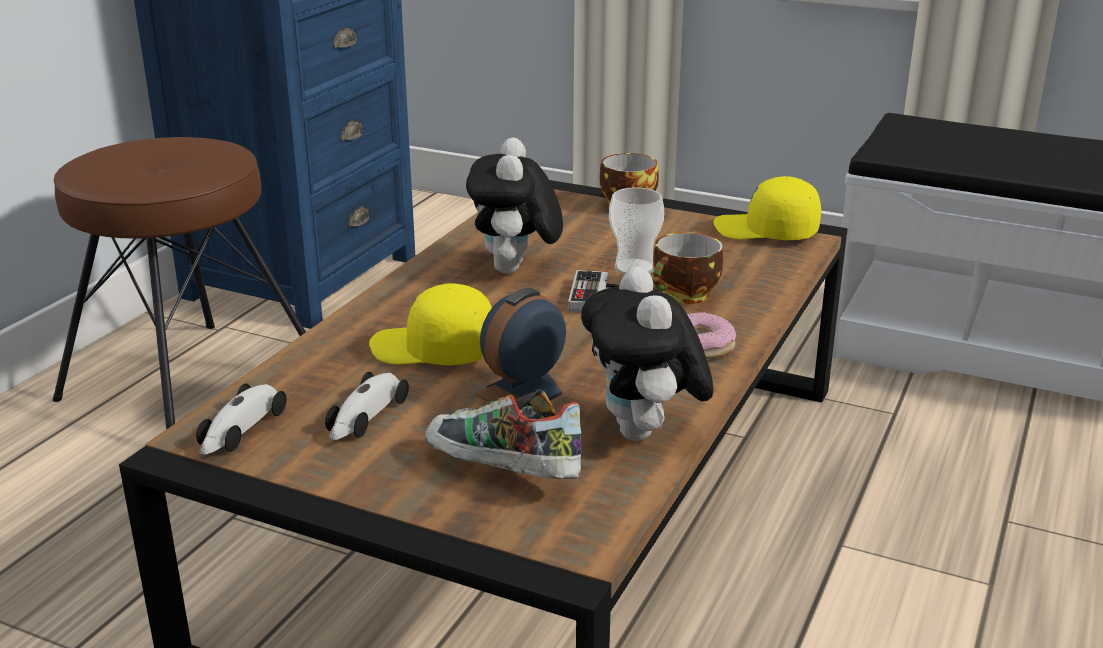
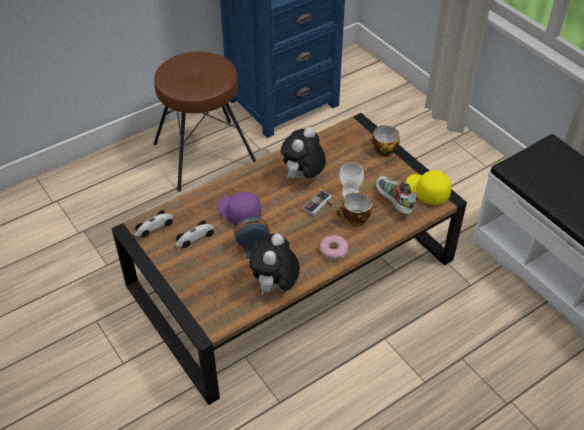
camera: 30 degrees right, 20 degrees up
(432, 351) = (238, 213): yellow cap -> purple cap
(501, 474) = (215, 284): shoe -> shoe (393, 202)

